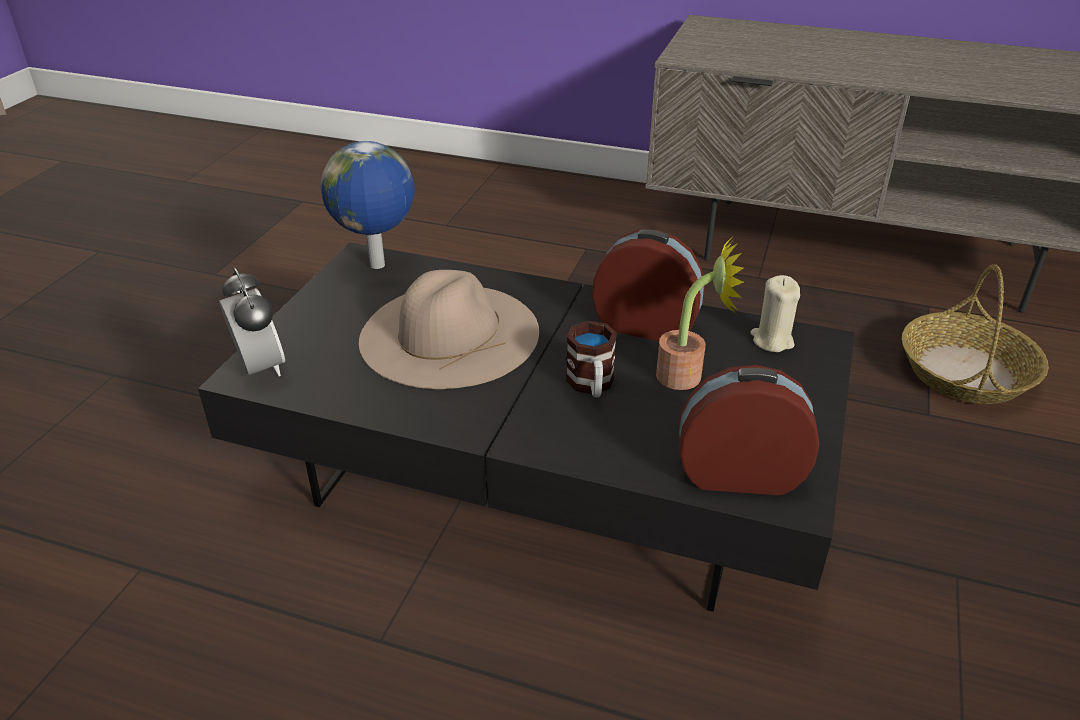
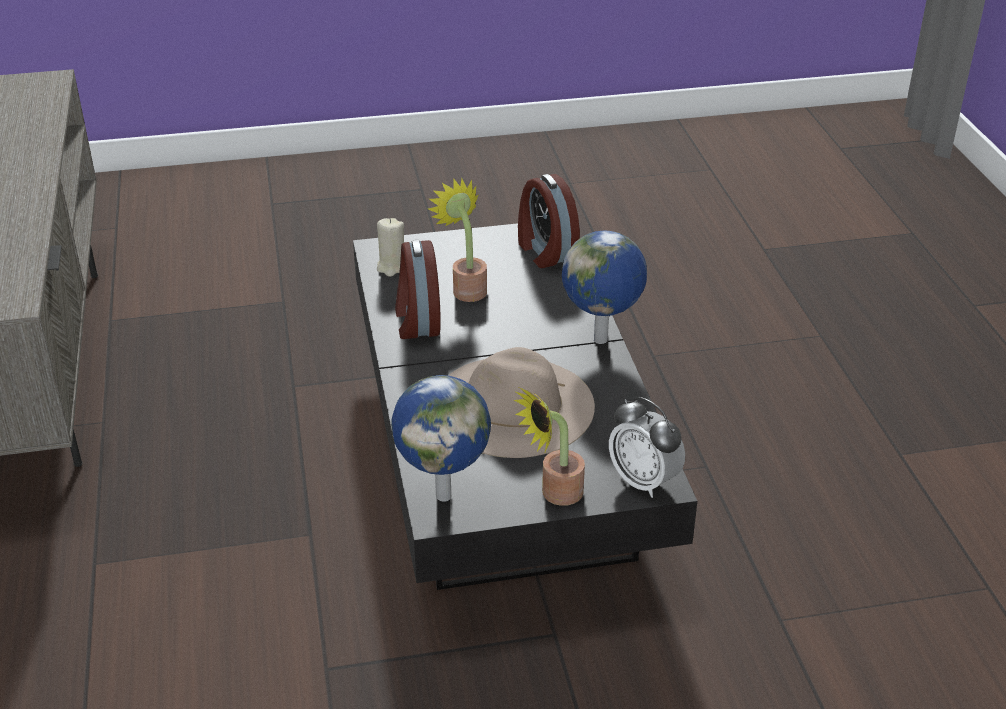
camera: 120 degrees left, 0 degrees up
(260, 367) = (644, 481): alarm clock -> alarm clock turned 75 degrees counterclockwise
(310, 314) = (554, 494): none -> potted plant
(496, 436) = (602, 340): none -> globe
(591, 386) = (514, 321): mug -> none
(966, 373) = (213, 292): basket -> none

